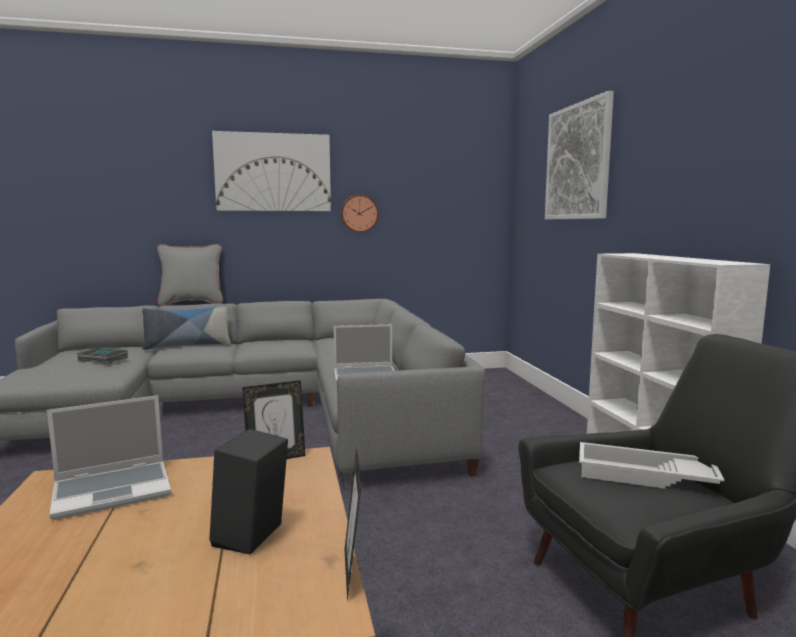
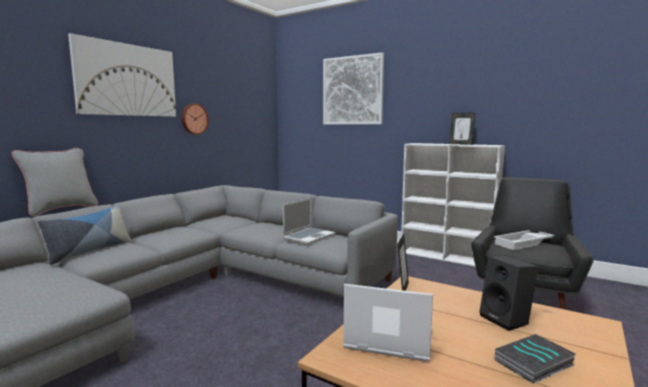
camera: 45 degrees left, 0 degrees up
(102, 359) = (39, 282): book -> book (534, 363)
(114, 490) = (387, 340): laptop -> laptop turned 90 degrees counterclockwise
(353, 572) = (563, 310): picture frame -> picture frame (461, 144)

